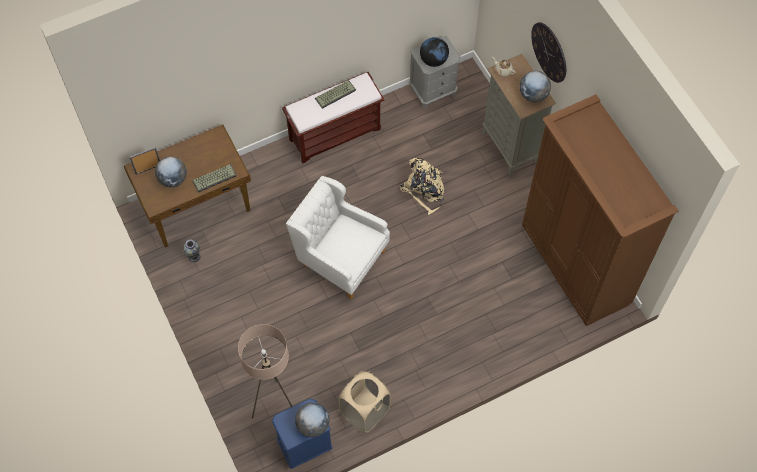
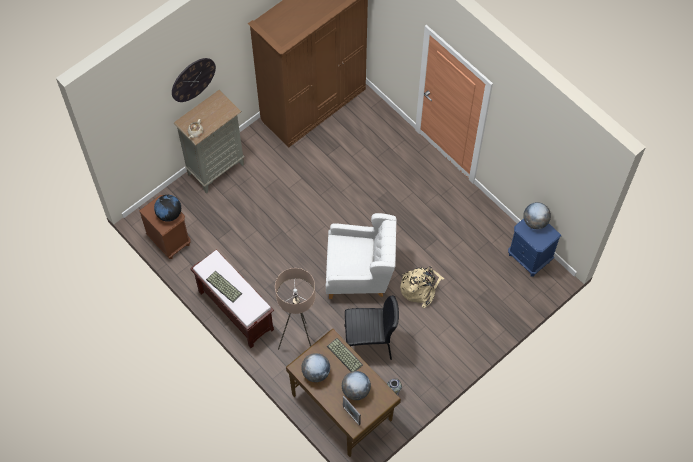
camera: 105 degrees left, 0 degrees up
(257, 249) = (370, 342): none -> black chair
(276, 406) = (505, 287): beige floor lamp -> beige floor lamp (299, 343)
(339, 258) = (359, 274): white armchair -> white armchair turned 105 degrees counterclockwise
(365, 412) = (486, 222): beige laundry basket -> none
(424, 190) = (275, 225): beige backpack -> beige backpack (420, 287)
(433, 91) = (169, 241): grey nightstand -> brown nightstand
(533, 95) = (215, 106): globe -> globe (316, 372)

